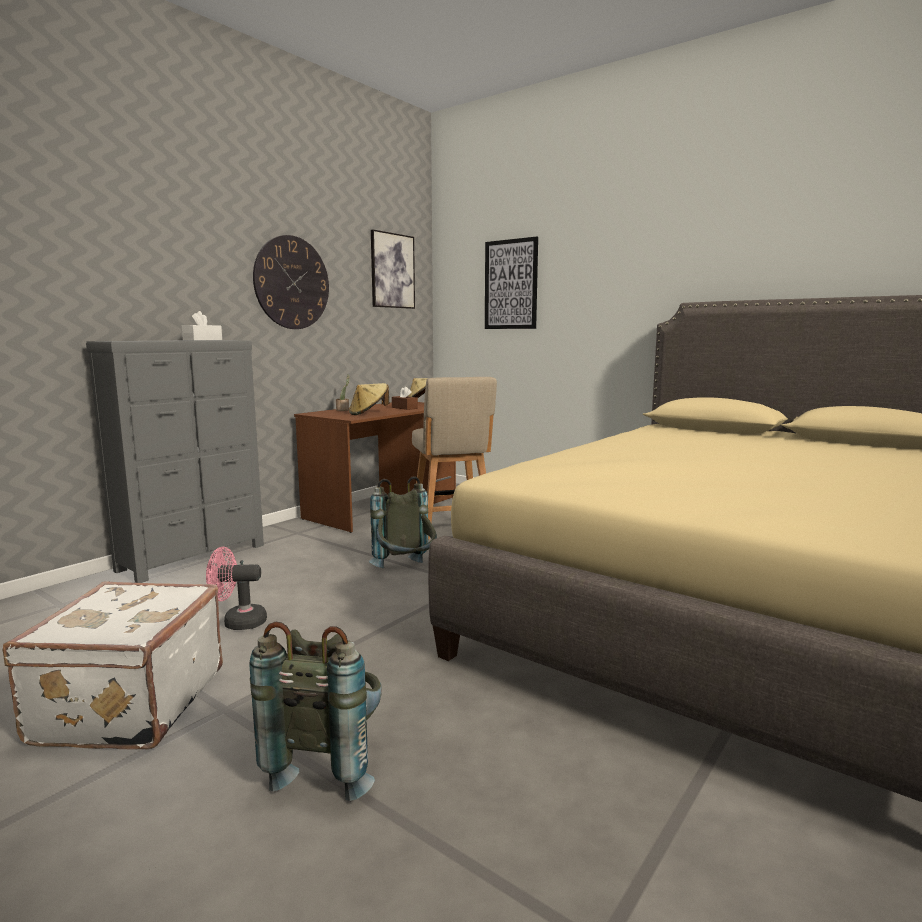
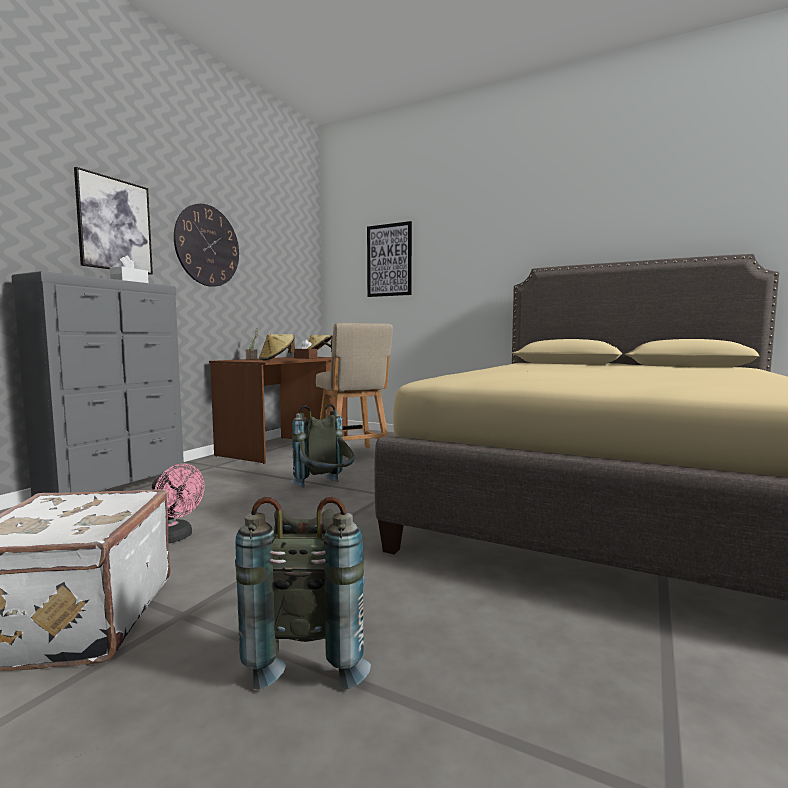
camera: 10 degrees left, 5 degrees down
(238, 622) = (175, 538): pink fan -> pink fan turned 135 degrees counterclockwise
(392, 271) = (290, 247): picture -> picture (114, 225)

